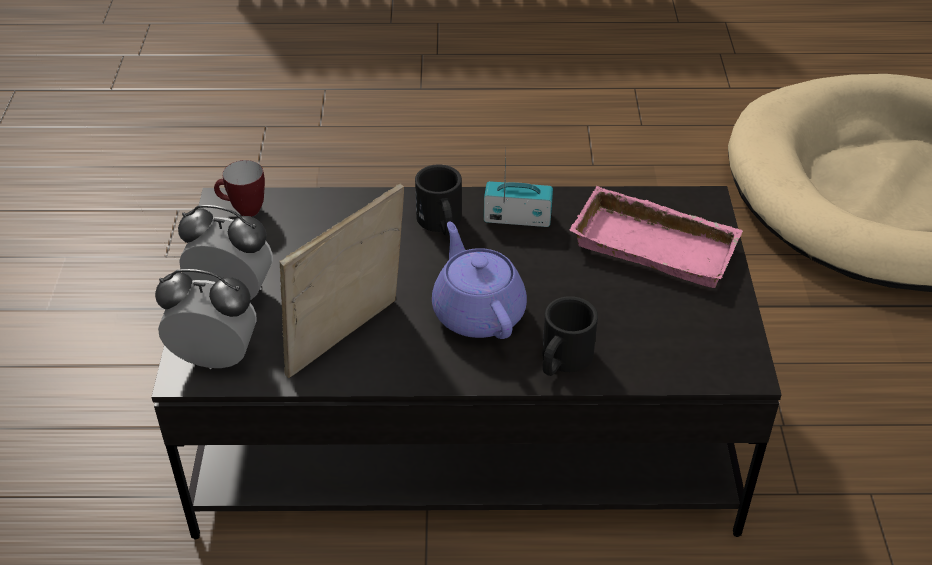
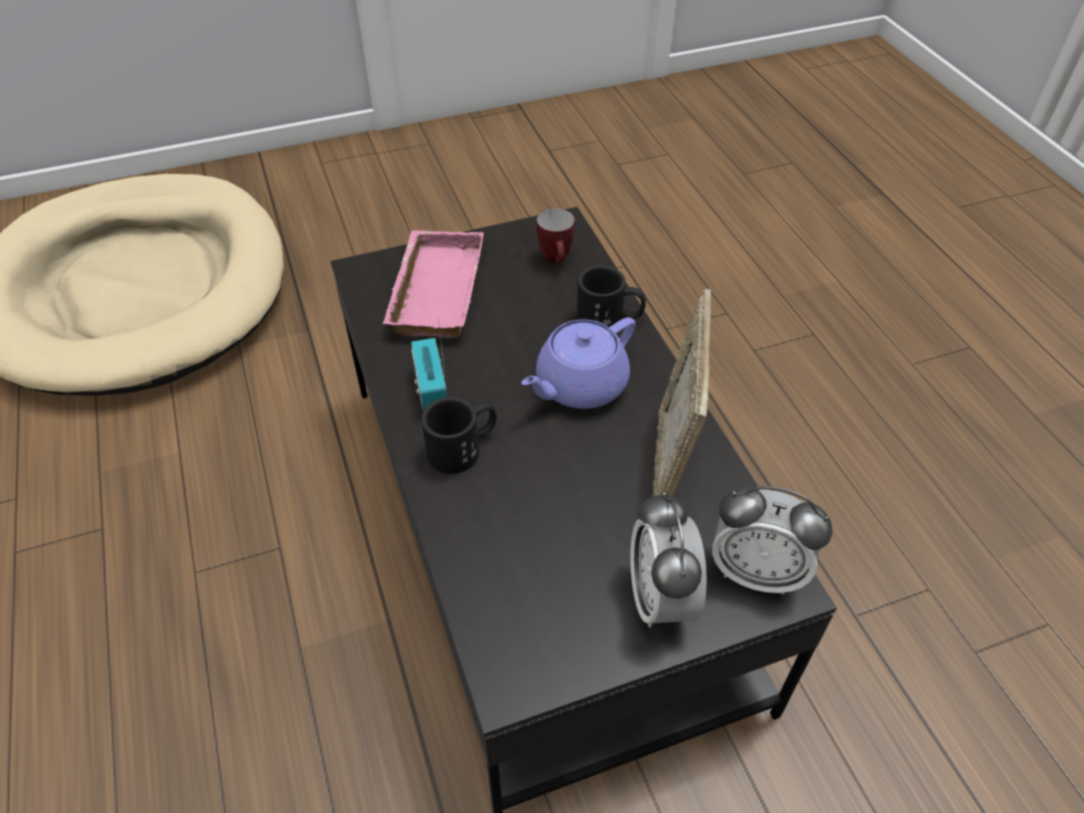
camera: 110 degrees left, 5 degrees up
(215, 358) = (756, 571): alarm clock -> alarm clock turned 60 degrees counterclockwise
(243, 210) = (514, 656): mug -> mug (556, 260)
(348, 342) = (670, 467): picture frame -> picture frame turned 75 degrees clockwise

